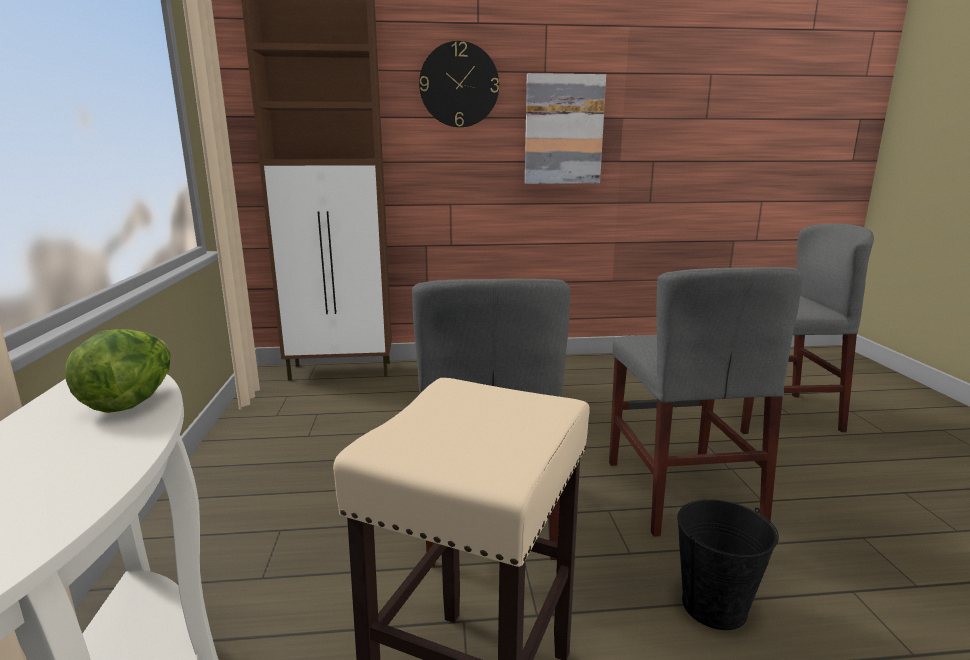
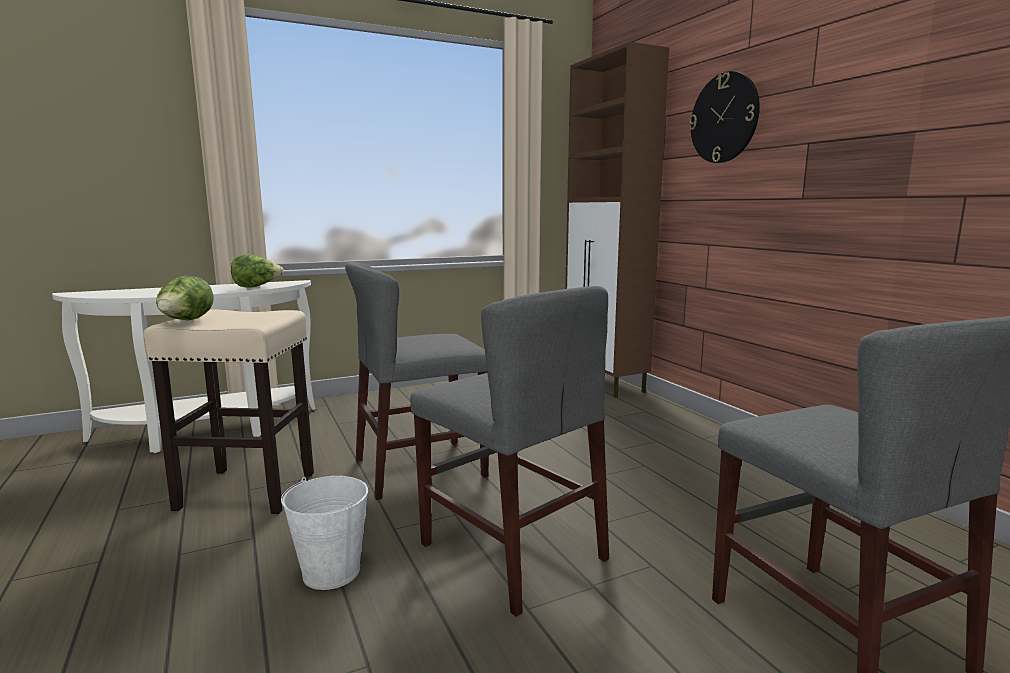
camera: 70 degrees right, 5 degrees down
(501, 456) = (186, 321): none -> lettuce
(563, 130) = (825, 157): picture -> none
(681, 492) = (512, 551): grey chair -> grey chair turned 105 degrees counterclockwise
(713, 605) = (331, 571): black bucket -> white bucket

